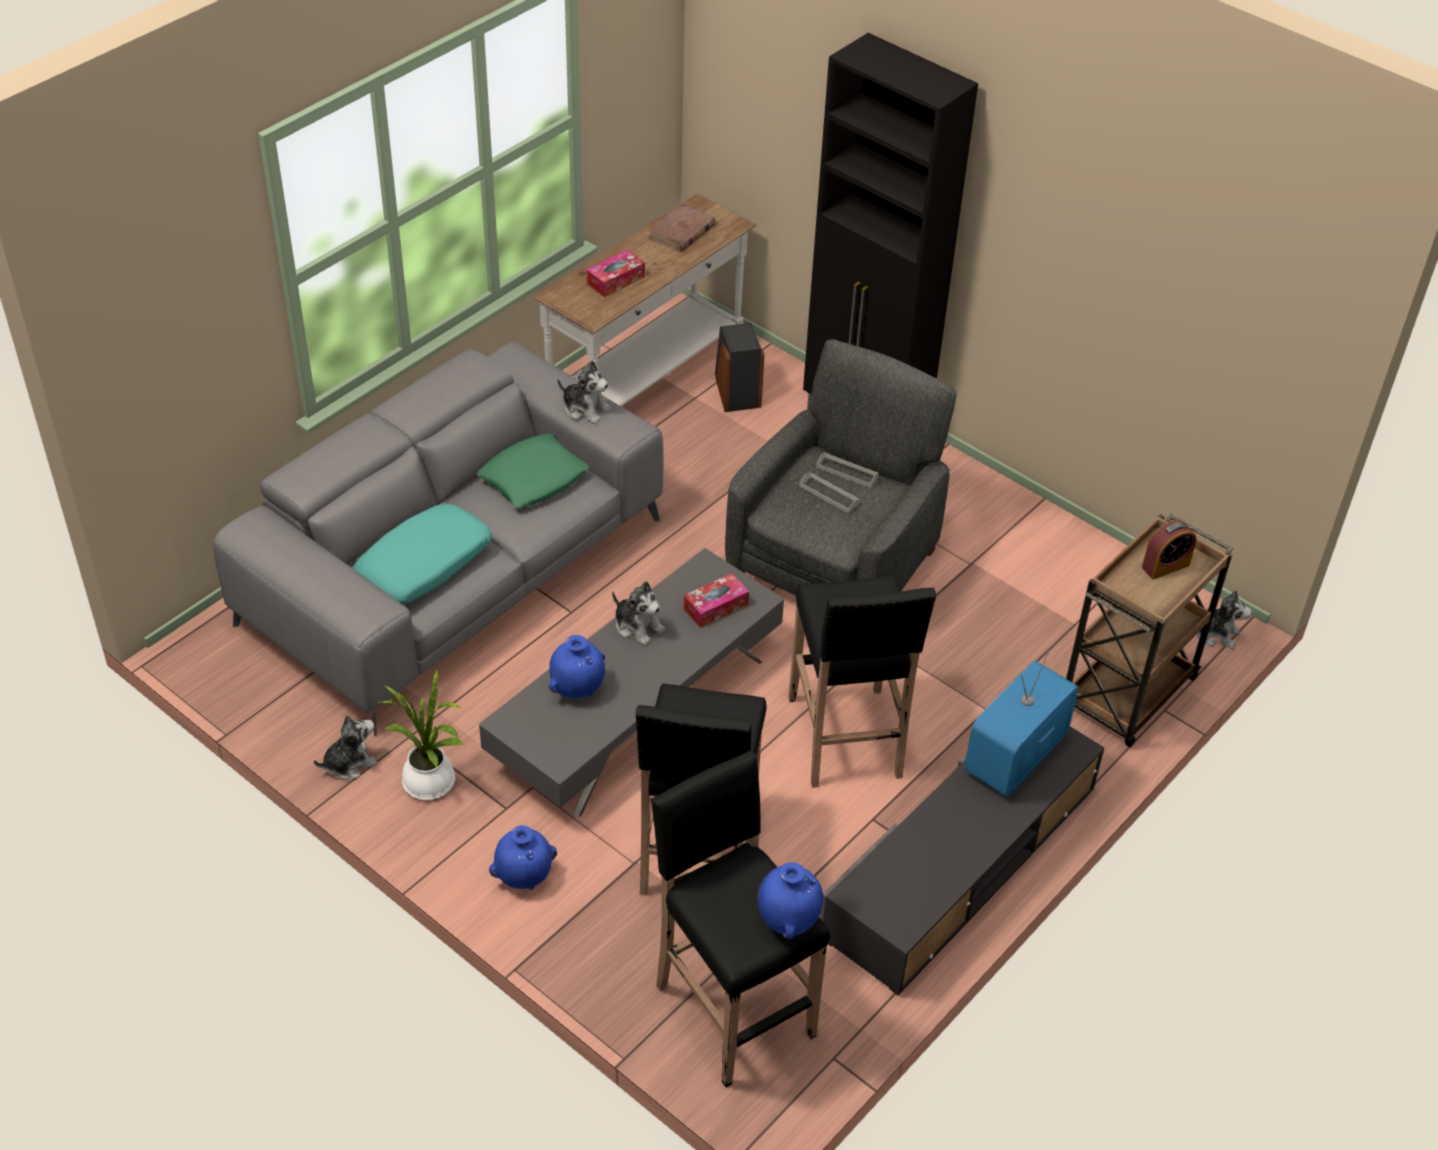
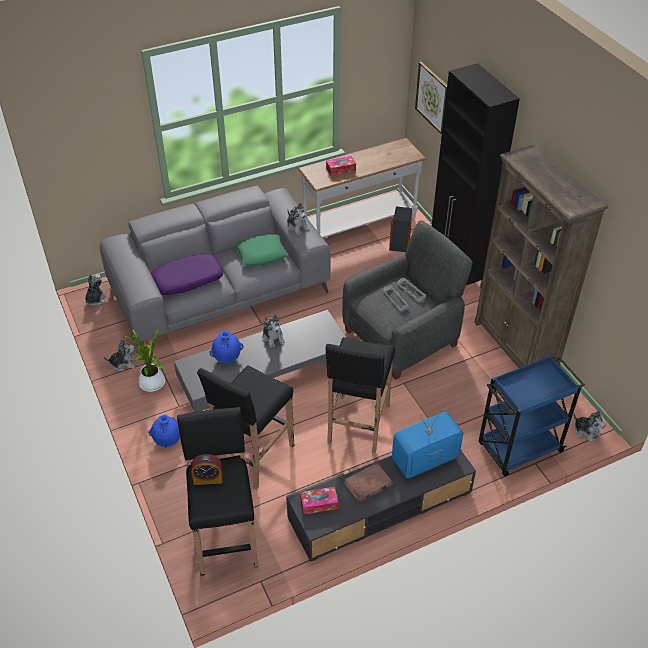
camera: 25 degrees right, 0 degrees up
(215, 658) = (95, 299): none -> plush toy
(424, 566) = (187, 281): turquoise pillow -> purple pillow
(681, 232) = (386, 154): brown book -> brown book (368, 484)
(715, 607) = (315, 339): tissue box -> tissue box (319, 503)
(753, 108) = (432, 97): none -> picture
(788, 920) = (234, 500): blue vase -> none
(1031, 526) = (515, 347): none -> brown bookcase
(1126, 695) = (518, 448): brown cart -> blue cart
(1165, 566) = (541, 383): alarm clock -> alarm clock (208, 479)

